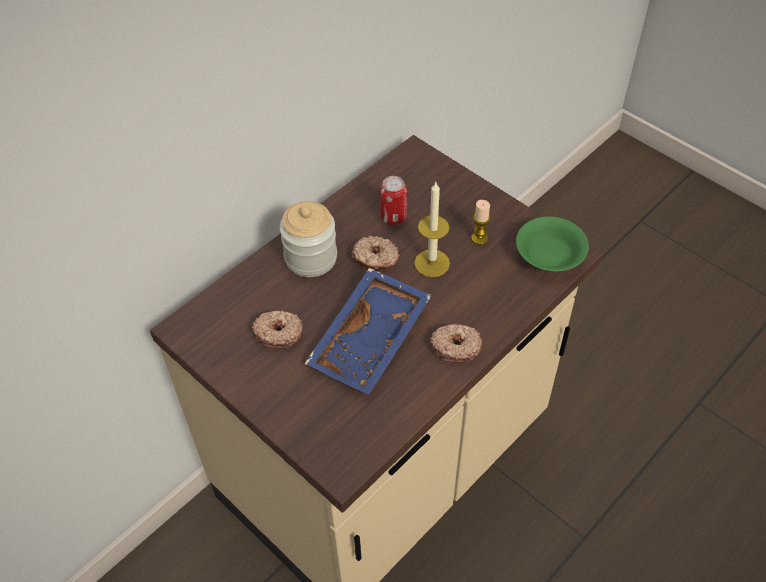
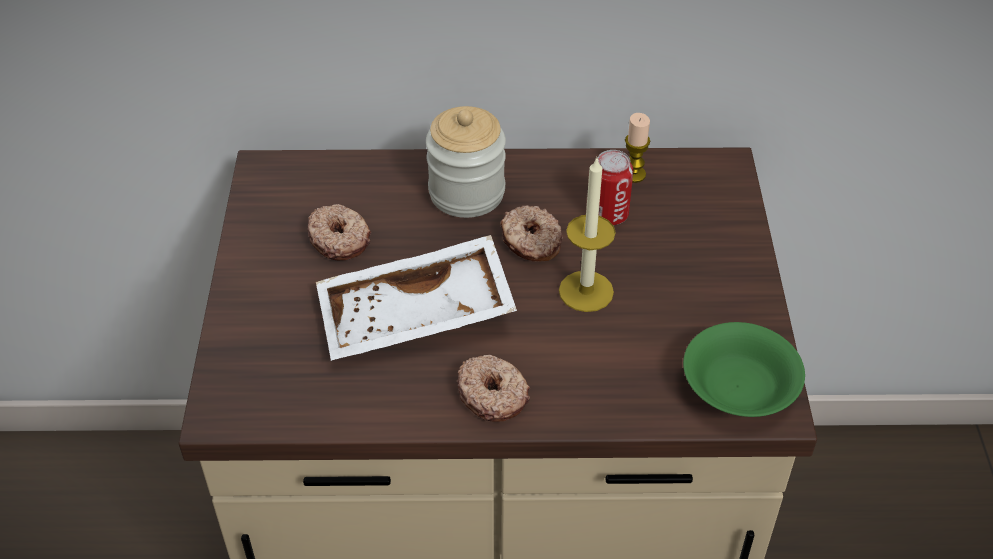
camera: 45 degrees right, 5 degrees down
(372, 341) = (416, 318): blue tray -> white tray
(479, 238) = (677, 306): candle -> candle (633, 174)

